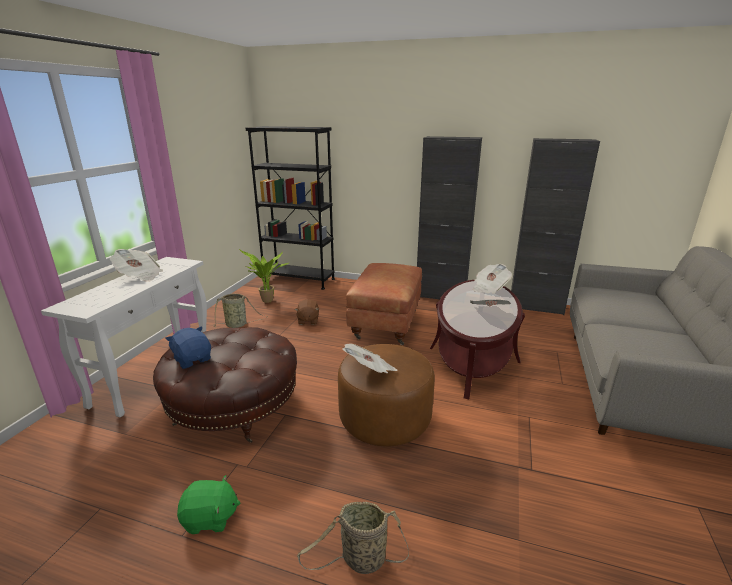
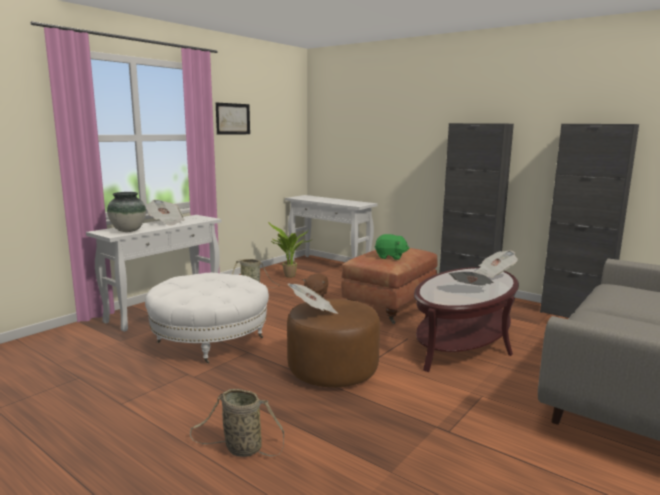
camera: 20 degrees right, 10 degrees down
(101, 299) = (128, 230): none -> vase
(183, 136) = (233, 119): none -> picture
(193, 359) = (179, 285): blue plush toy -> none
(210, 518) = (146, 399): green plush toy -> green plush toy (390, 257)
(234, 407) = (210, 340): brown ottoman -> white ottoman
(299, 280) = (330, 265): black bookcase -> white console table

